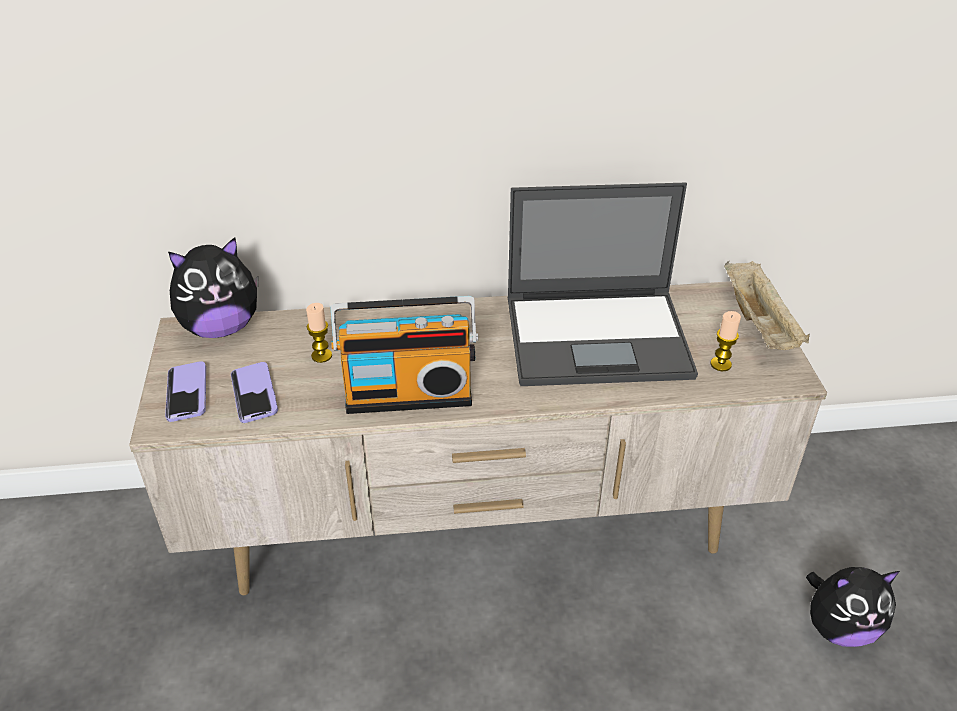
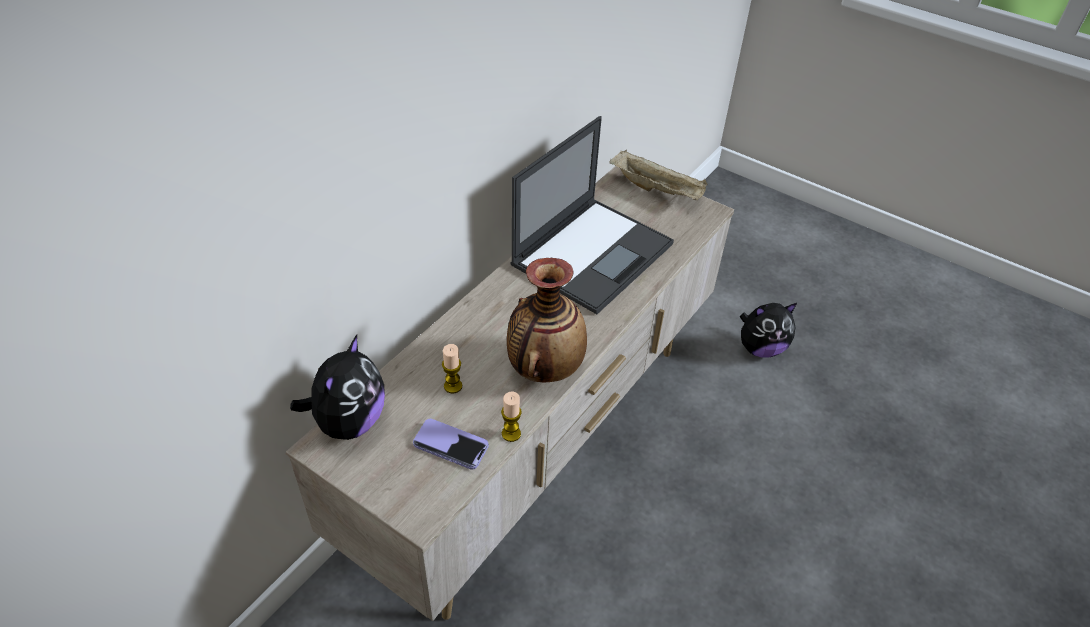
camera: 50 degrees left, 5 degrees up
(187, 393) = (403, 483): phone -> none
(408, 393) = (544, 367): radio -> vase
(720, 364) = (671, 227): candle -> candle (511, 434)
(839, 627) = (760, 348): plush toy -> plush toy turned 45 degrees clockwise

